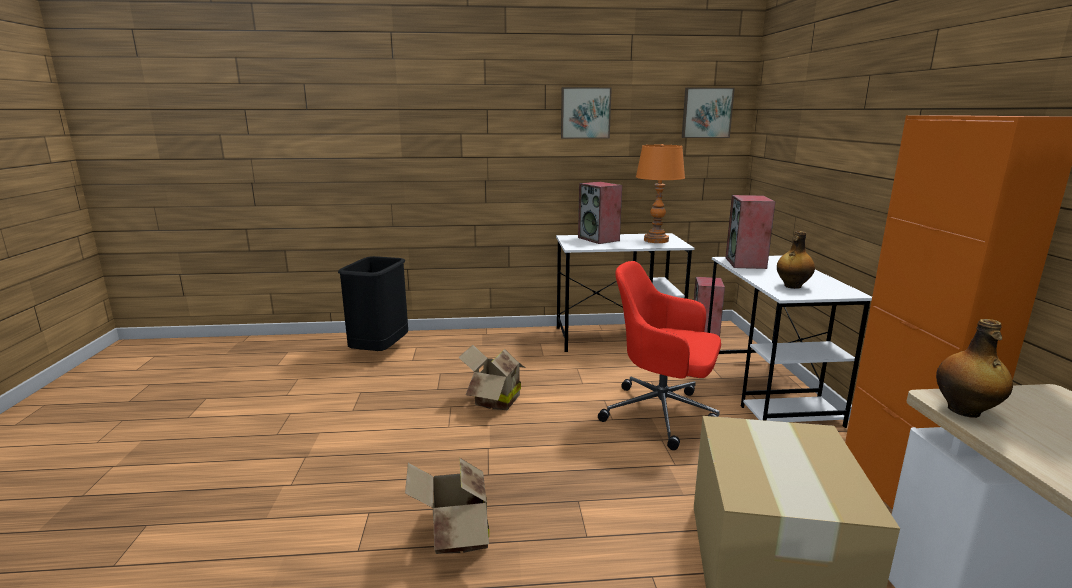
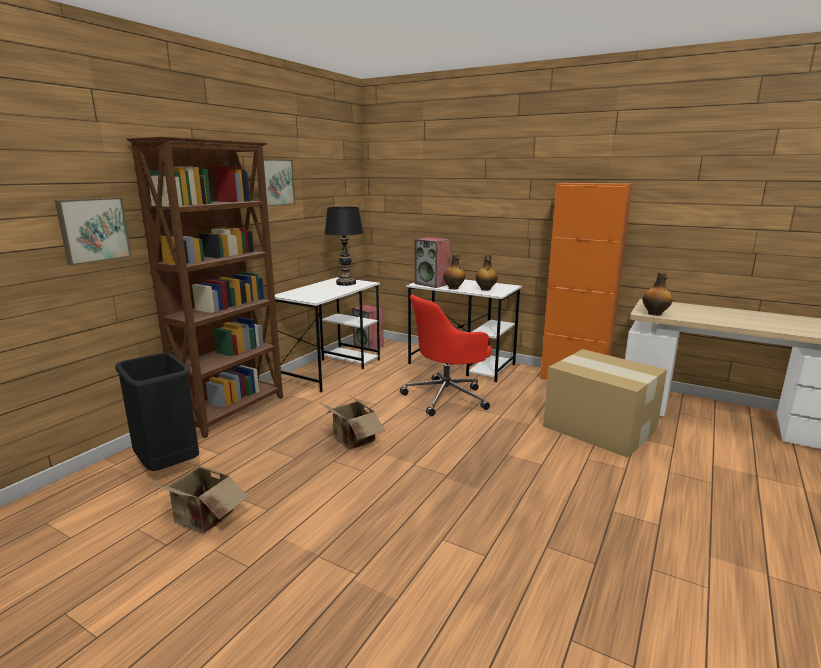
camera: 55 degrees left, 0 degrees up
(455, 537) = (505, 509): cardboard box -> cardboard box (202, 521)
(480, 337) = (234, 411): none -> brown bookcase
(599, 239) = (310, 291): speaker -> none
(656, 240) = (346, 283): orange table lamp -> black table lamp
(706, 113) = (343, 180): picture -> picture (93, 230)
(754, 274) = (453, 288): none -> bottle

